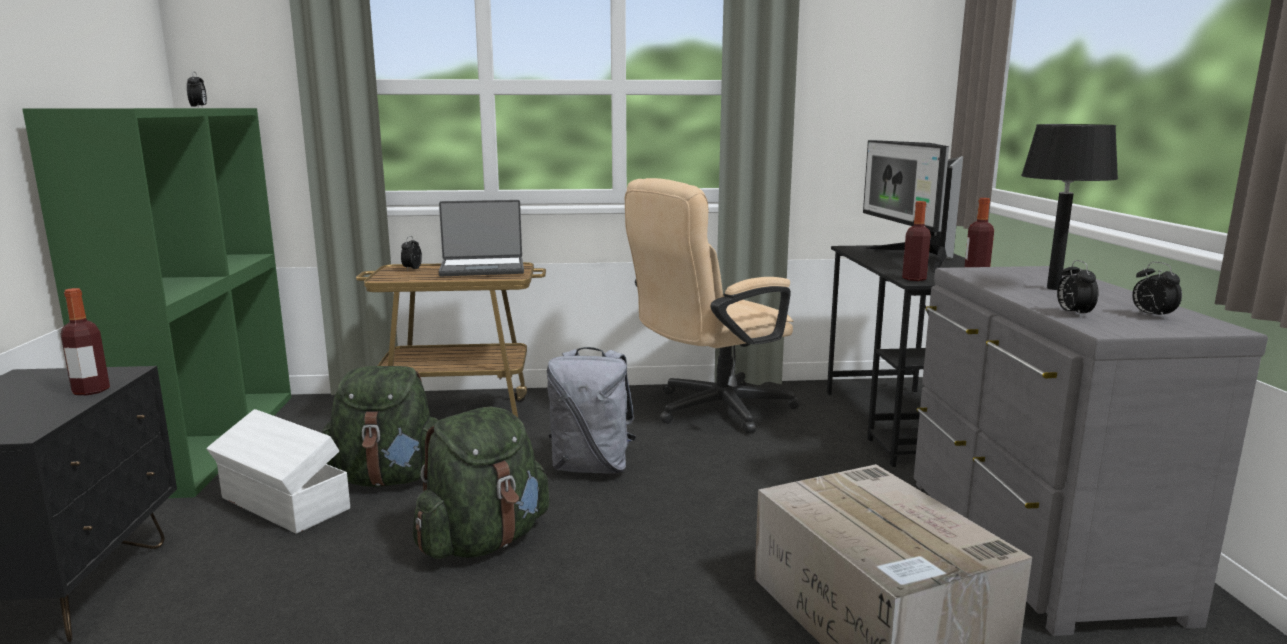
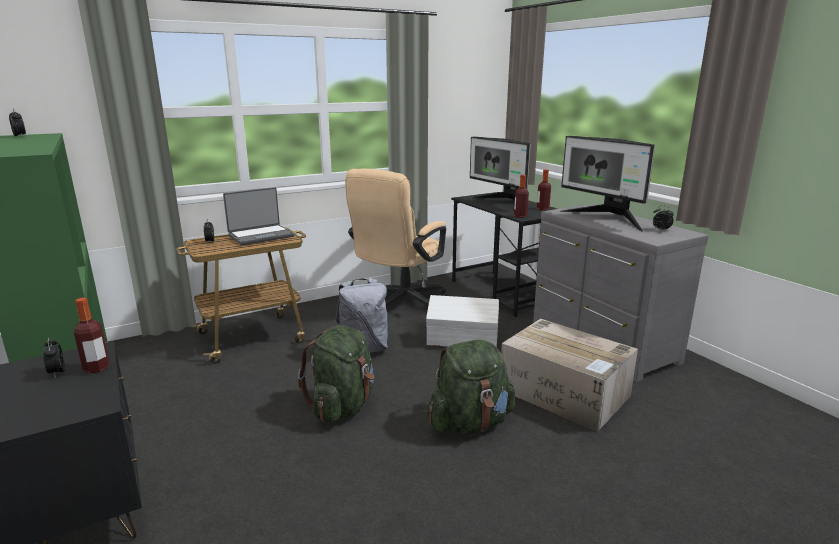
camera: 25 degrees left, 5 degrees up
(284, 504) = (188, 416): white storage box -> white storage box (463, 341)
(389, 479) = (244, 383): green backpack -> green backpack (470, 423)
(1054, 288) = (606, 219): black table lamp -> monitor
(1073, 314) = (632, 233): alarm clock -> alarm clock (57, 373)

